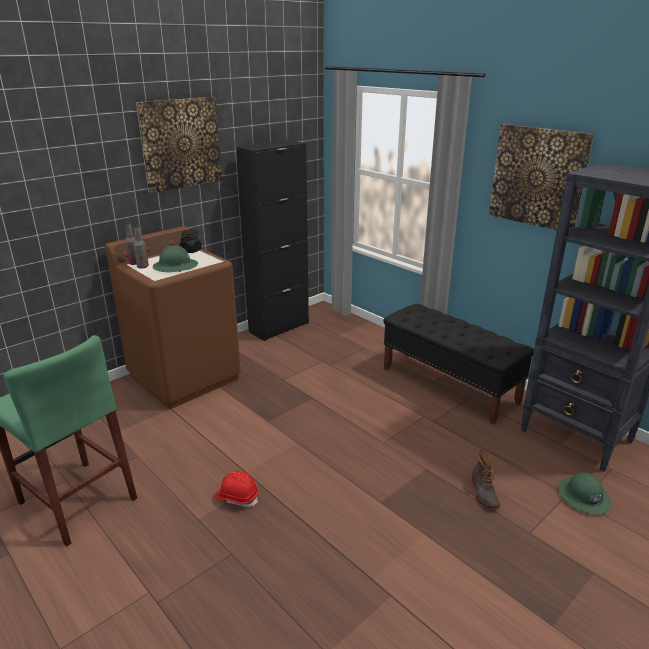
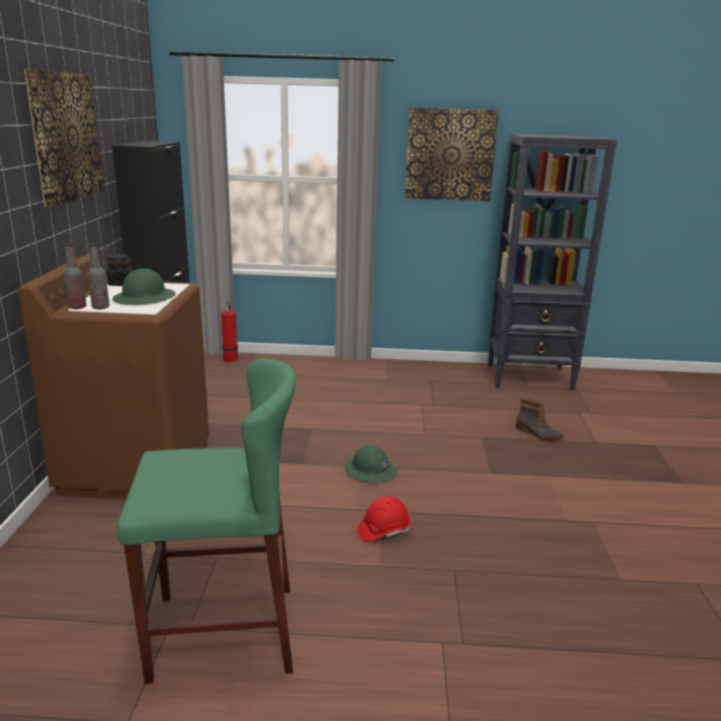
camera: 45 degrees left, 5 degrees down
(344, 321) = (230, 360): none -> fire extinguisher
(449, 385) = (403, 377): black bench -> none
(583, 497) = (587, 409): green hard hat -> green hard hat (370, 470)

